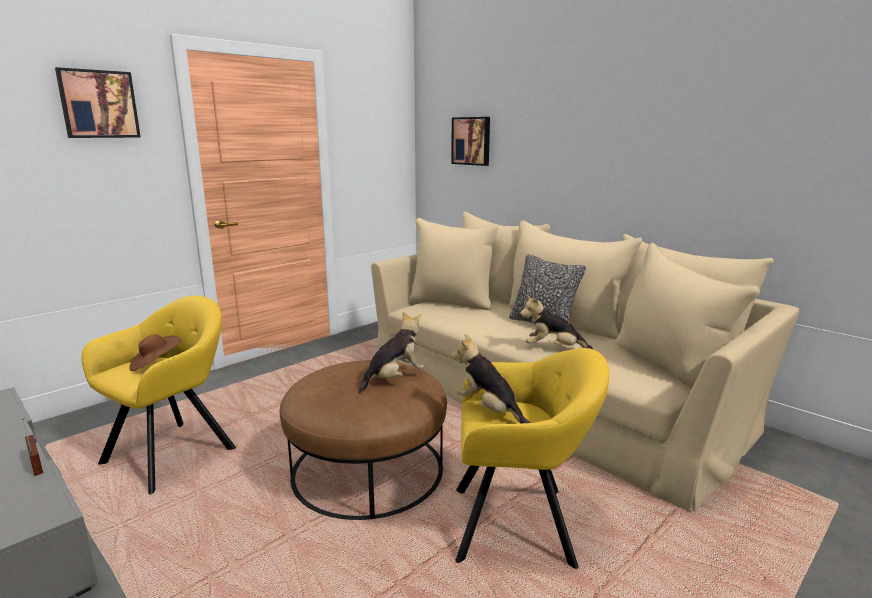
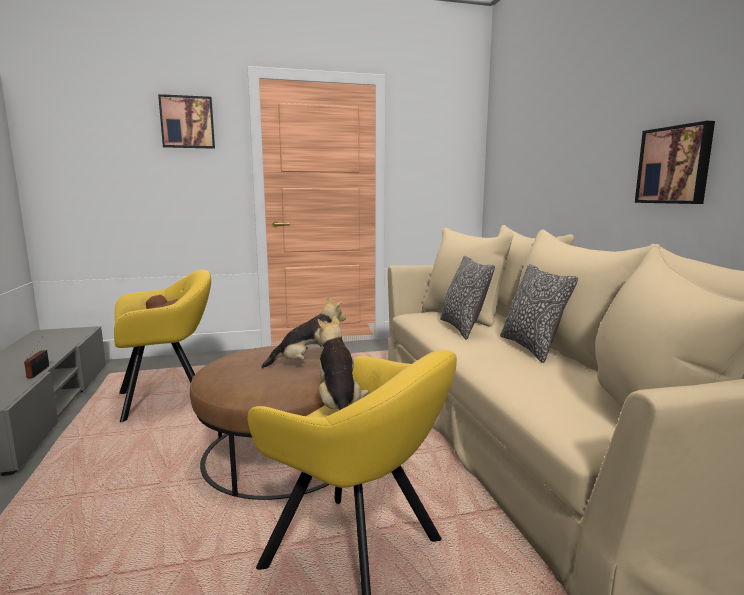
camera: 30 degrees right, 5 degrees down
(471, 141) = (527, 153): picture -> picture (675, 165)
(472, 316) = (463, 328): none -> pillow
(553, 348) = (508, 370): plush toy -> none

